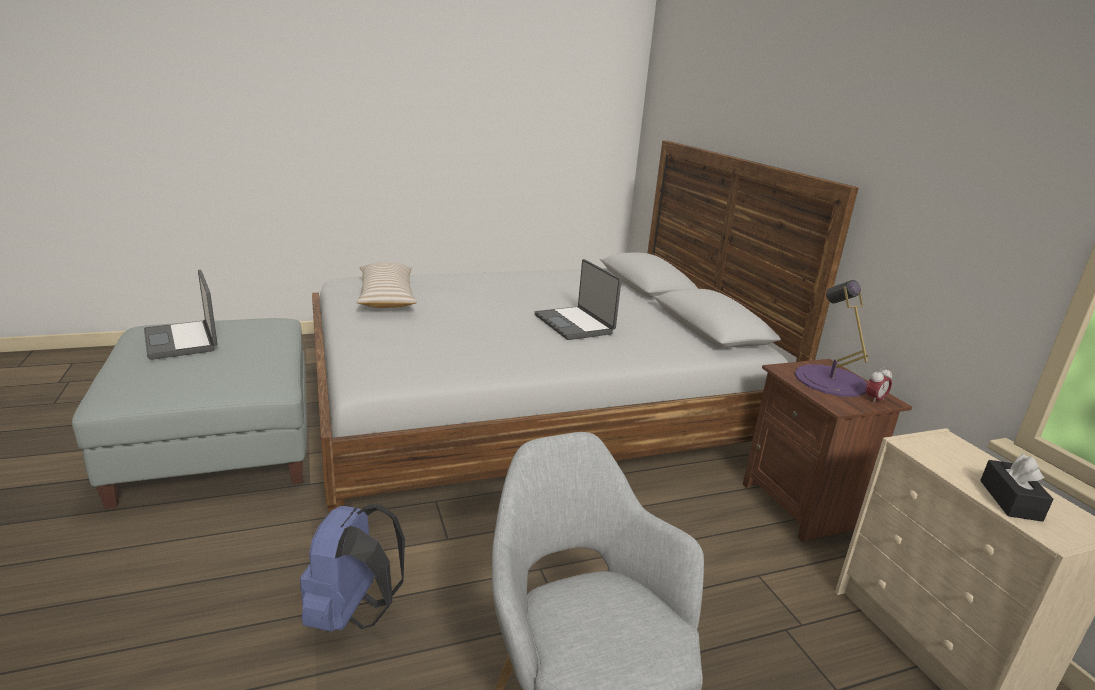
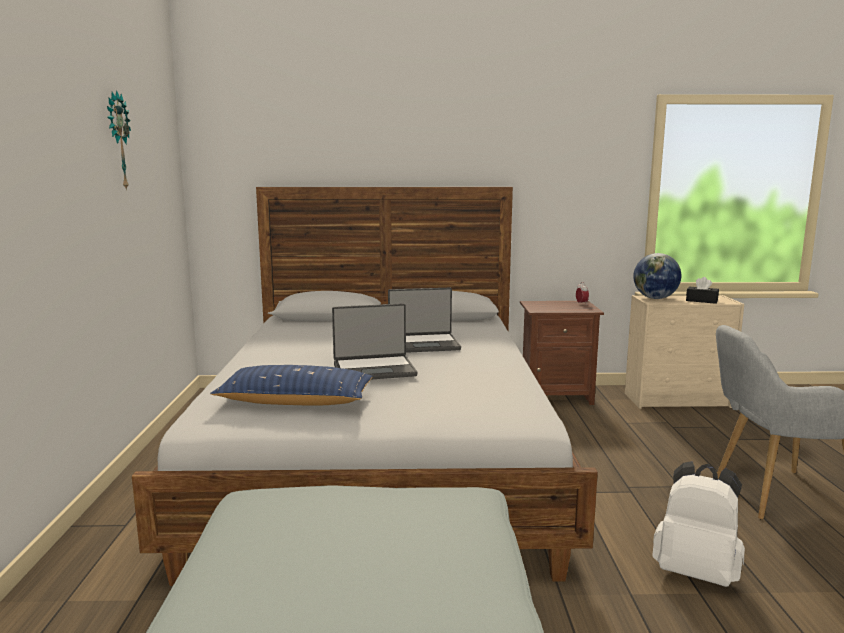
camera: 70 degrees left, 10 degrees down
(183, 341) = (306, 561): laptop -> laptop (374, 369)
(352, 613) = (696, 572): blue backpack -> white backpack
(386, 296) = (295, 401): beige pillow -> blue pillow
(510, 85) = (117, 141): none -> wall clock
(830, 380) = (555, 305): purple table lamp -> none
(952, 449) = (655, 298): none -> globe

